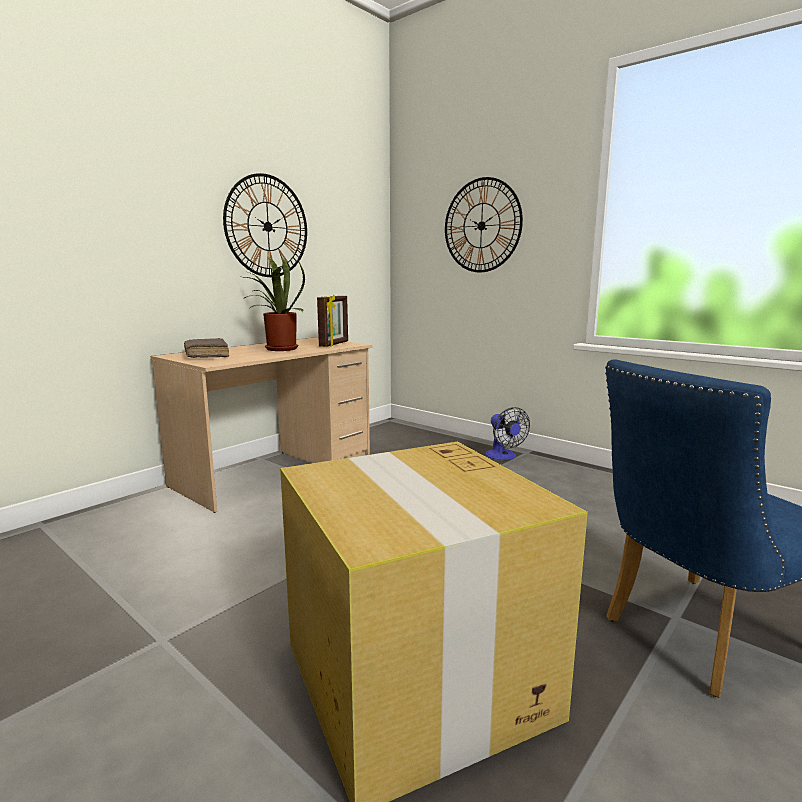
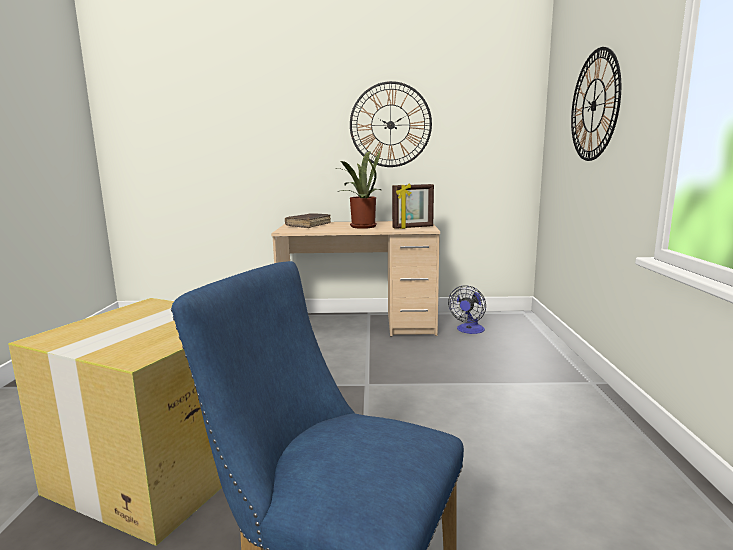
camera: 50 degrees right, 0 degrees up
(503, 457) = (556, 377): fan -> fan (469, 330)

